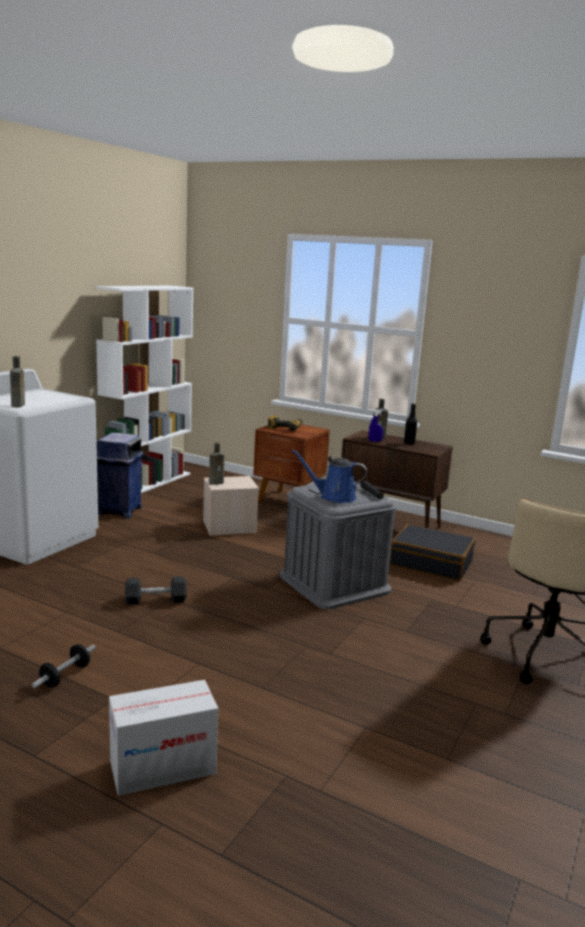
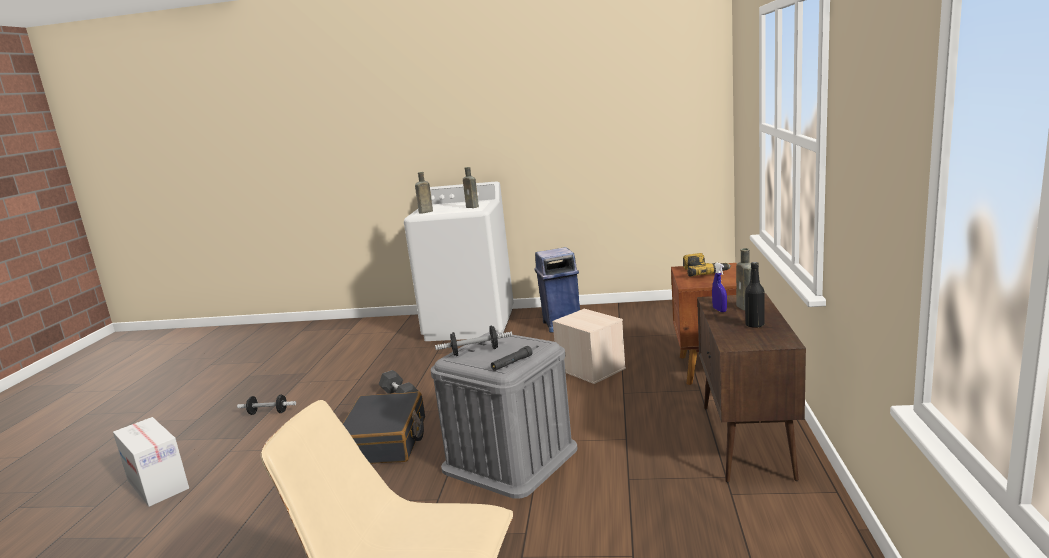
camera: 70 degrees right, 0 degrees up
(147, 483) = (643, 308): white bookcase -> none
(217, 482) = (576, 316): brown bottle -> brown bottle (473, 207)
(334, 497) = (475, 351): blue watering can -> dumbbell
(431, 563) = (646, 505): black suitcase -> black suitcase (385, 441)

